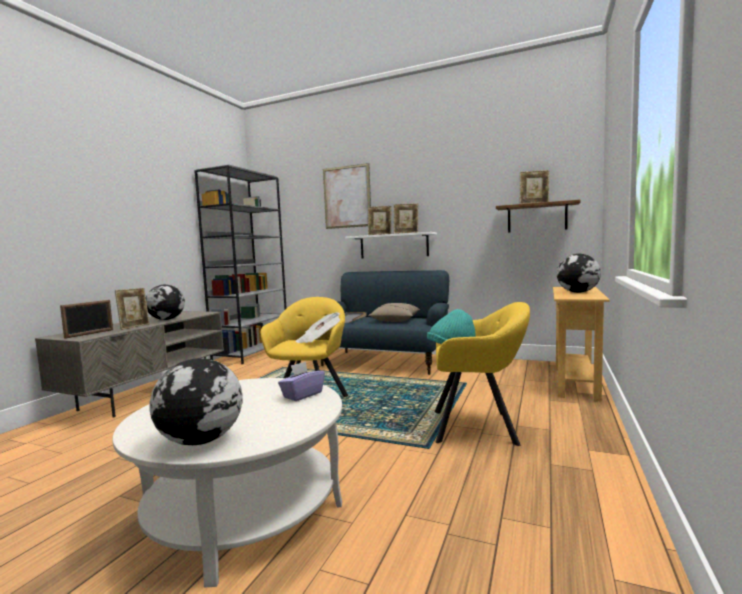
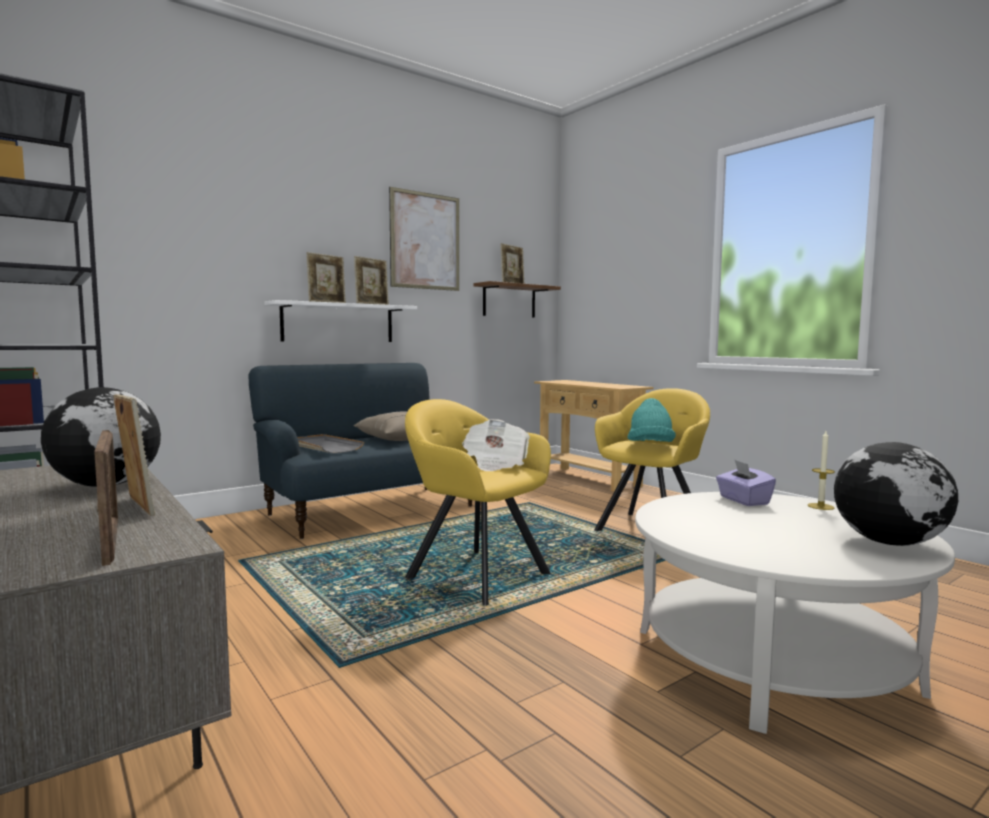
camera: 60 degrees left, 0 degrees up
(307, 416) = (820, 506): none -> candle
(347, 197) = (252, 226): picture -> picture (425, 241)
(578, 292) = (597, 384): globe -> none

